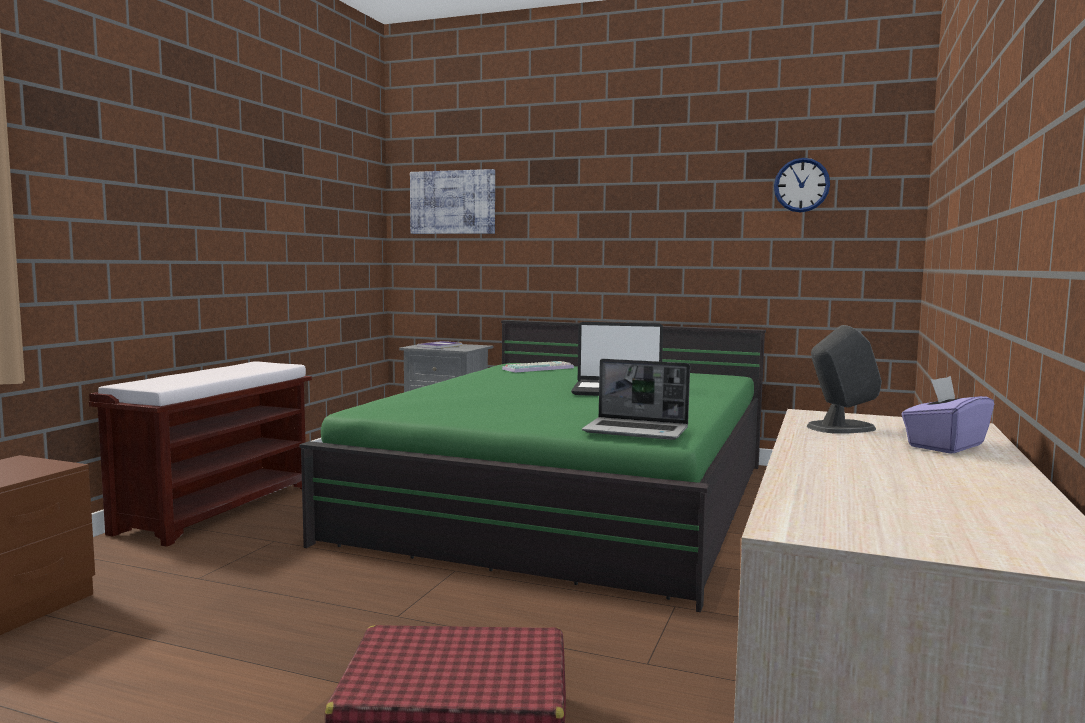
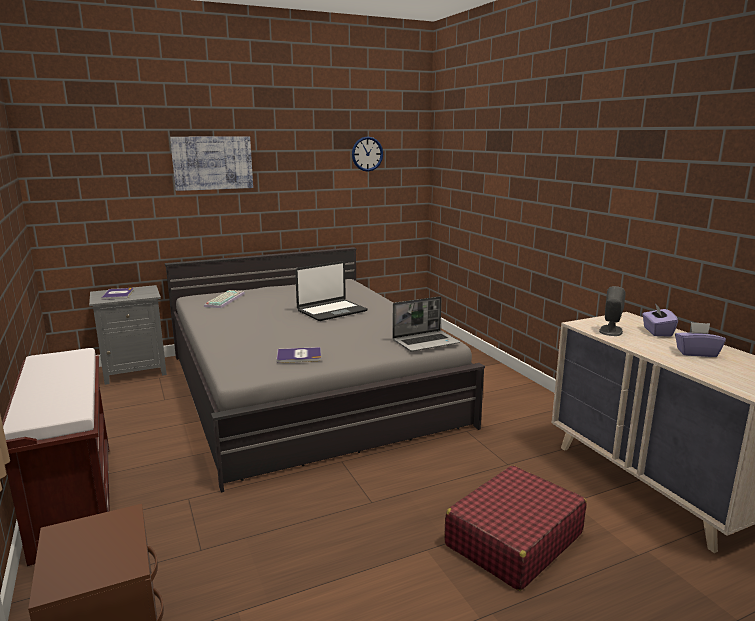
camera: 45 degrees left, 10 degrees up
(453, 202) = (97, 166): picture -> picture (212, 163)
(454, 409) = (299, 356): none -> book
(572, 499) = (307, 387): green bed -> grey bed
(914, 475) = (696, 353): none -> purple tissue box

